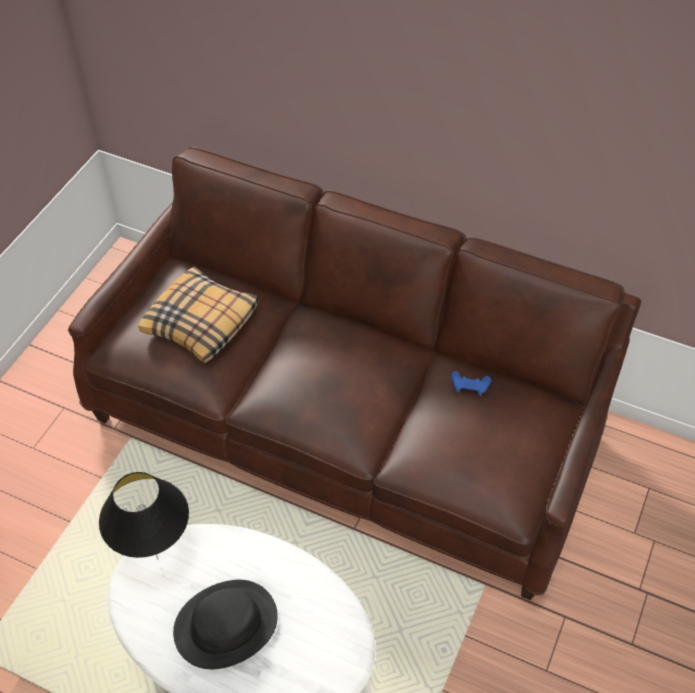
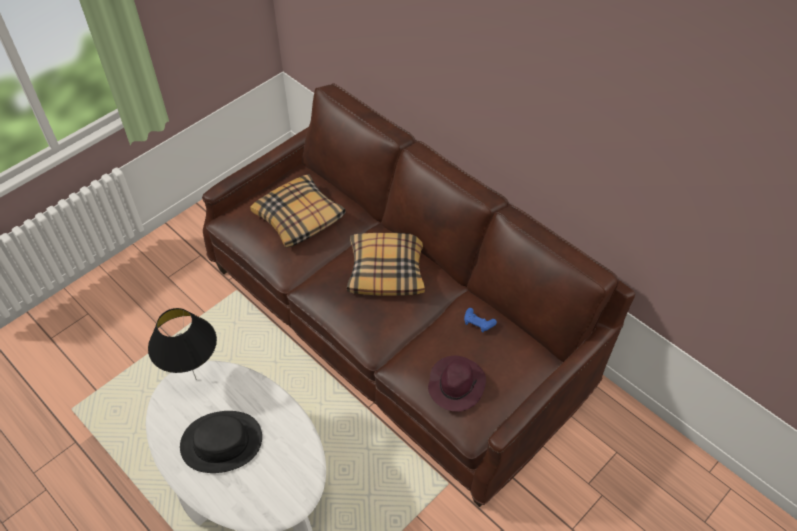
camera: 20 degrees right, 0 degrees up
(336, 356) = (386, 270): none -> pillow
(477, 464) = (456, 384): none -> purple hat

